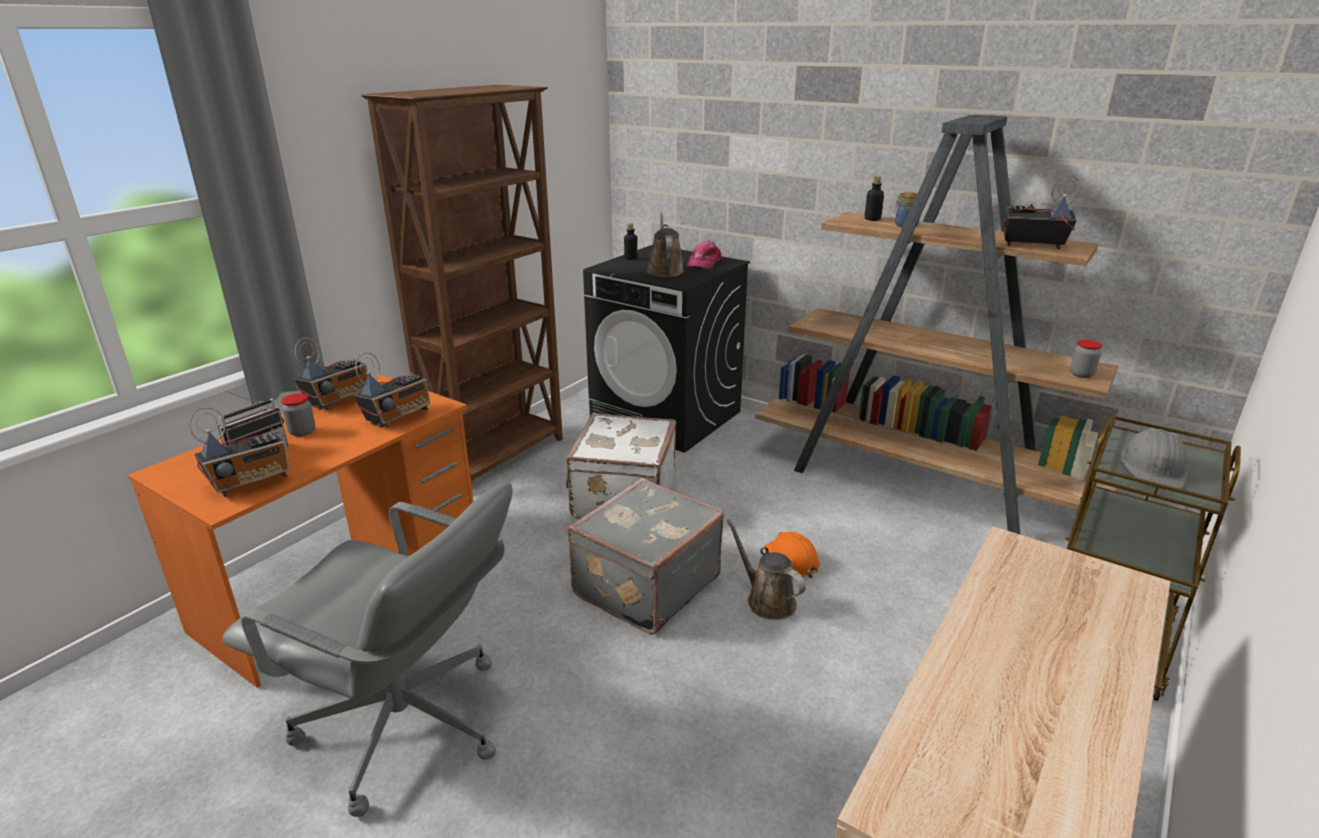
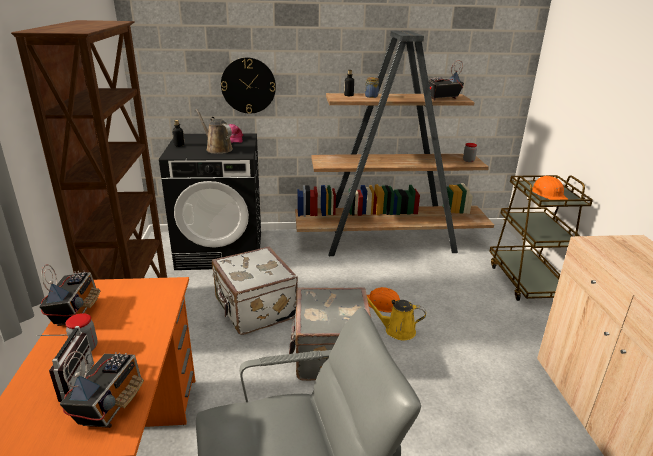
camera: 40 degrees left, 0 degrees up
(398, 417) = (152, 305): radio -> none
(748, 188) = (248, 85): none -> wall clock
(767, 600) = (396, 330): brown watering can -> yellow watering can
(1153, 468) = (548, 194): grey hard hat -> orange hard hat

